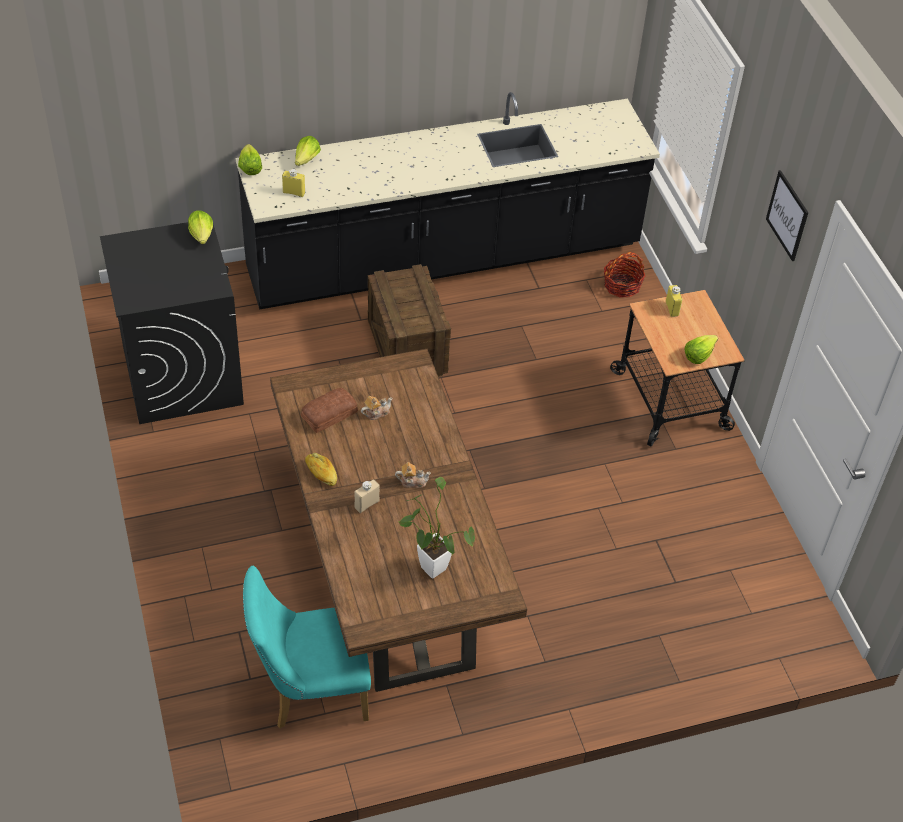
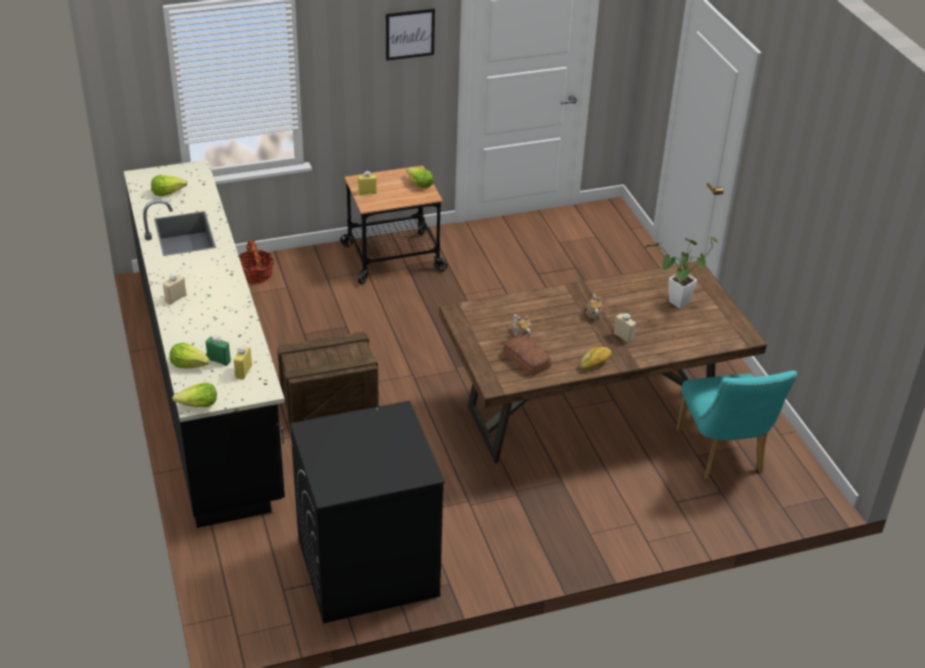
camera: 90 degrees left, 10 degrees down
(202, 235) = (318, 427): lettuce -> lettuce (168, 192)
(311, 177) = (219, 360): none -> green bottle
(406, 145) = (176, 298): none -> beige bottle

